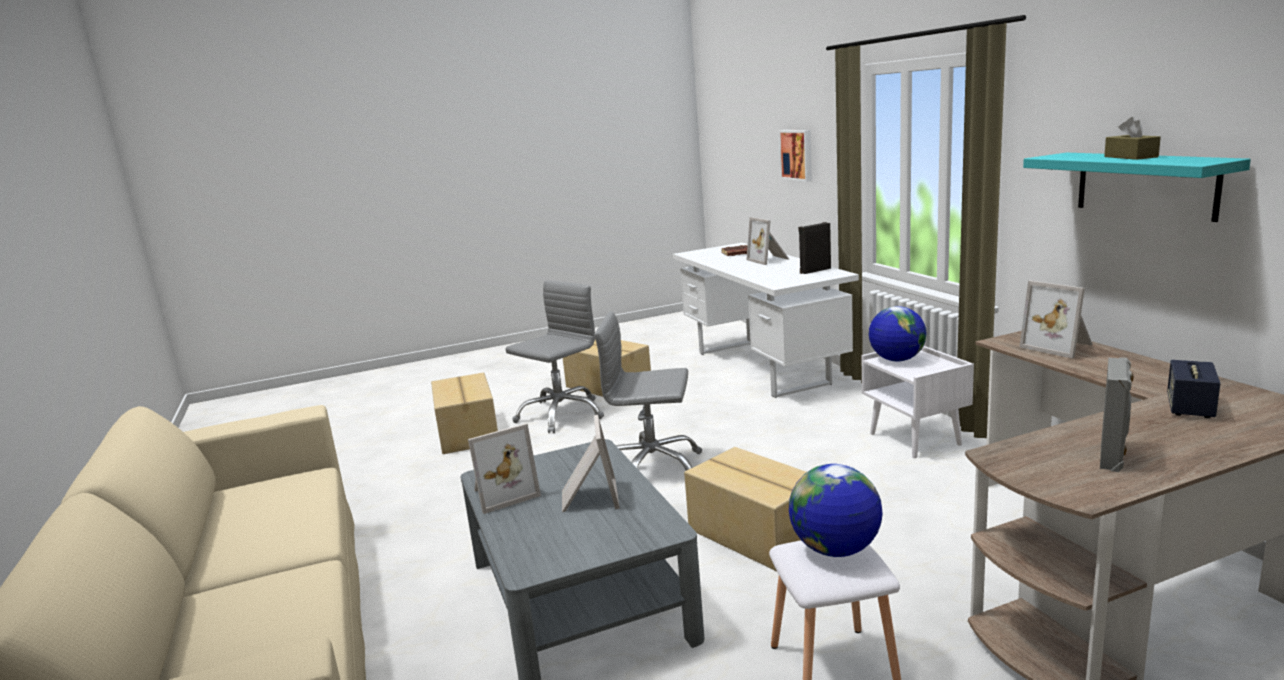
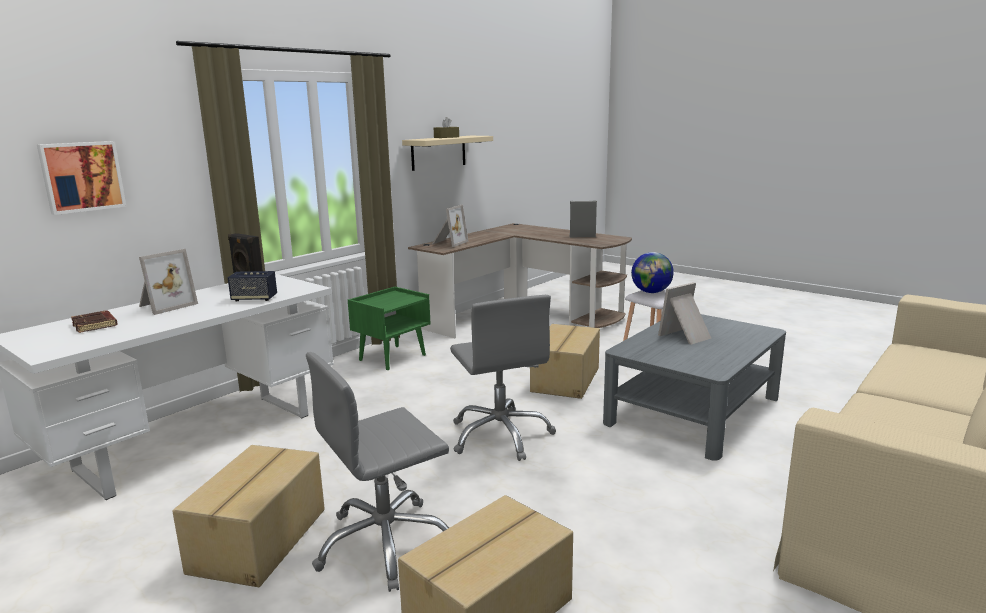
camera: 120 degrees left, 0 degrees up
(503, 493) = (721, 358): picture frame -> none
(560, 414) = (385, 544): grey office chair -> grey office chair turned 45 degrees counterclockwise
(896, 359) = (382, 304): globe -> none
(916, 439) = (392, 357): white nightstand -> green nightstand
(1145, 184) = (438, 152): turquoise shelf -> beige shelf
(1190, 408) = (521, 232): speaker -> speaker (254, 299)

